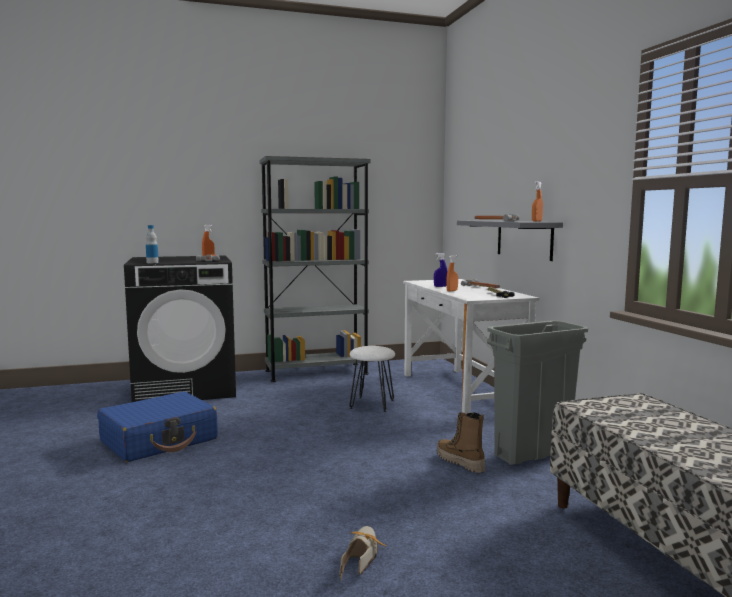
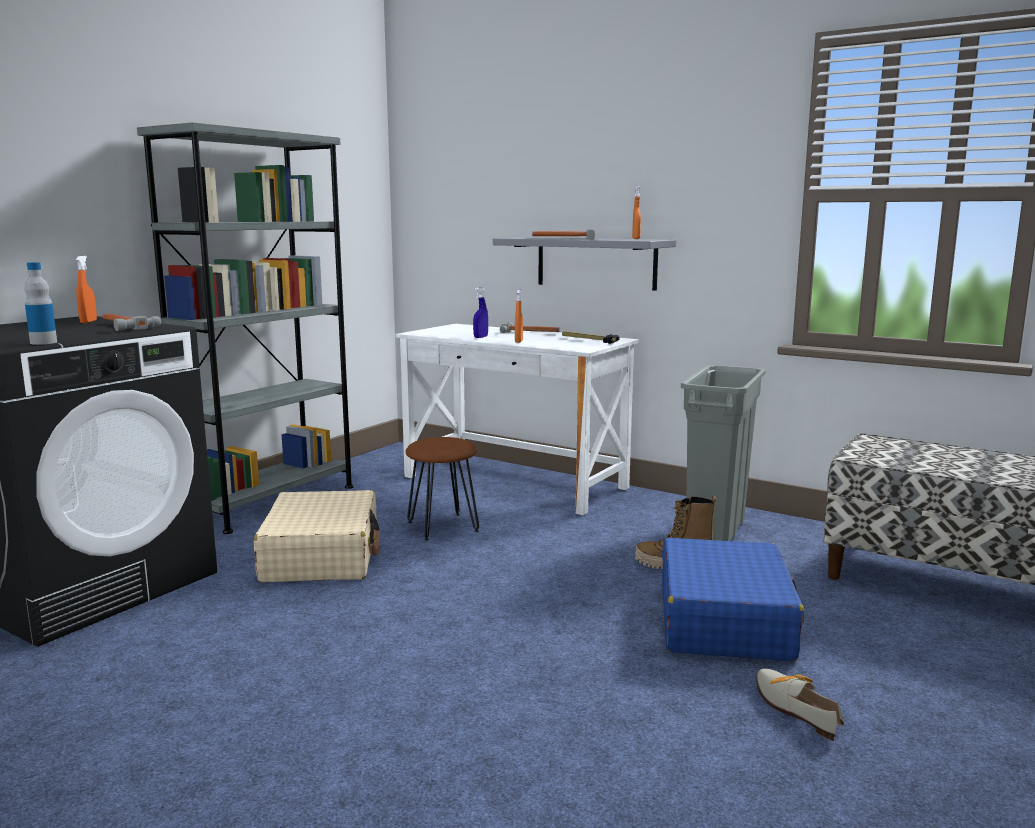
camera: 40 degrees left, 5 degrees up
(159, 440) = (231, 681): blue suitcase -> blue suitcase (724, 620)
(290, 402) = (322, 555): none -> beige suitcase
(371, 404) = (442, 526): white stool -> brown stool

